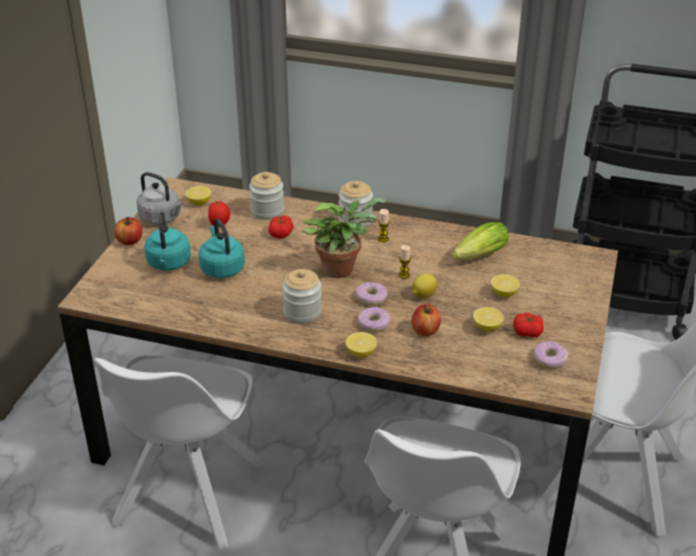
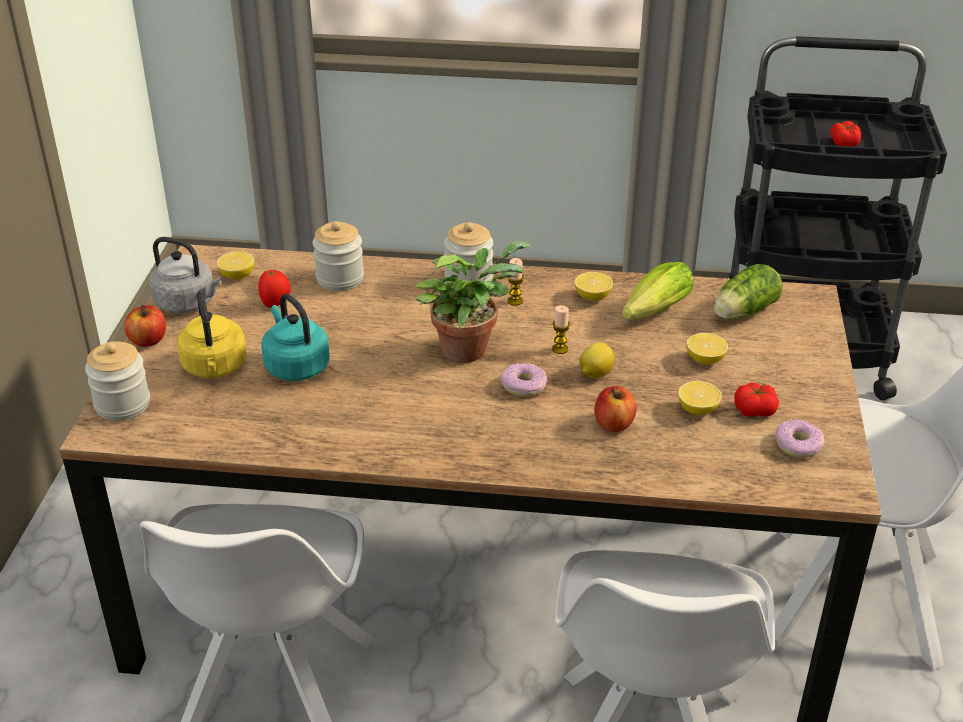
camera: 10 degrees left, 0 degrees up
(169, 264) = (215, 368): turquoise kettle -> yellow kettle
(281, 233) = (368, 307): tomato -> tomato (844, 143)
(302, 312) = (431, 417): jar -> jar (122, 404)
(361, 353) = (533, 467): lemon -> lemon (592, 297)
(373, 324) = (538, 422): donut -> none
(542, 263) = (742, 312): none -> lettuce

